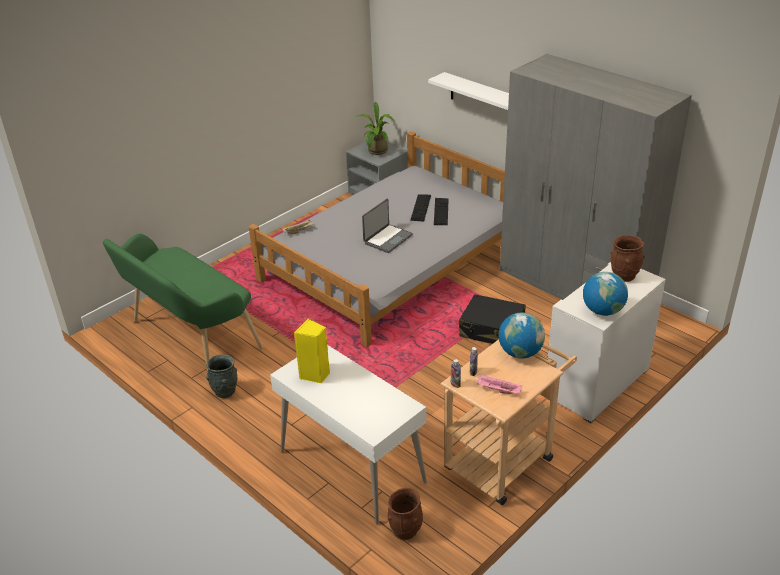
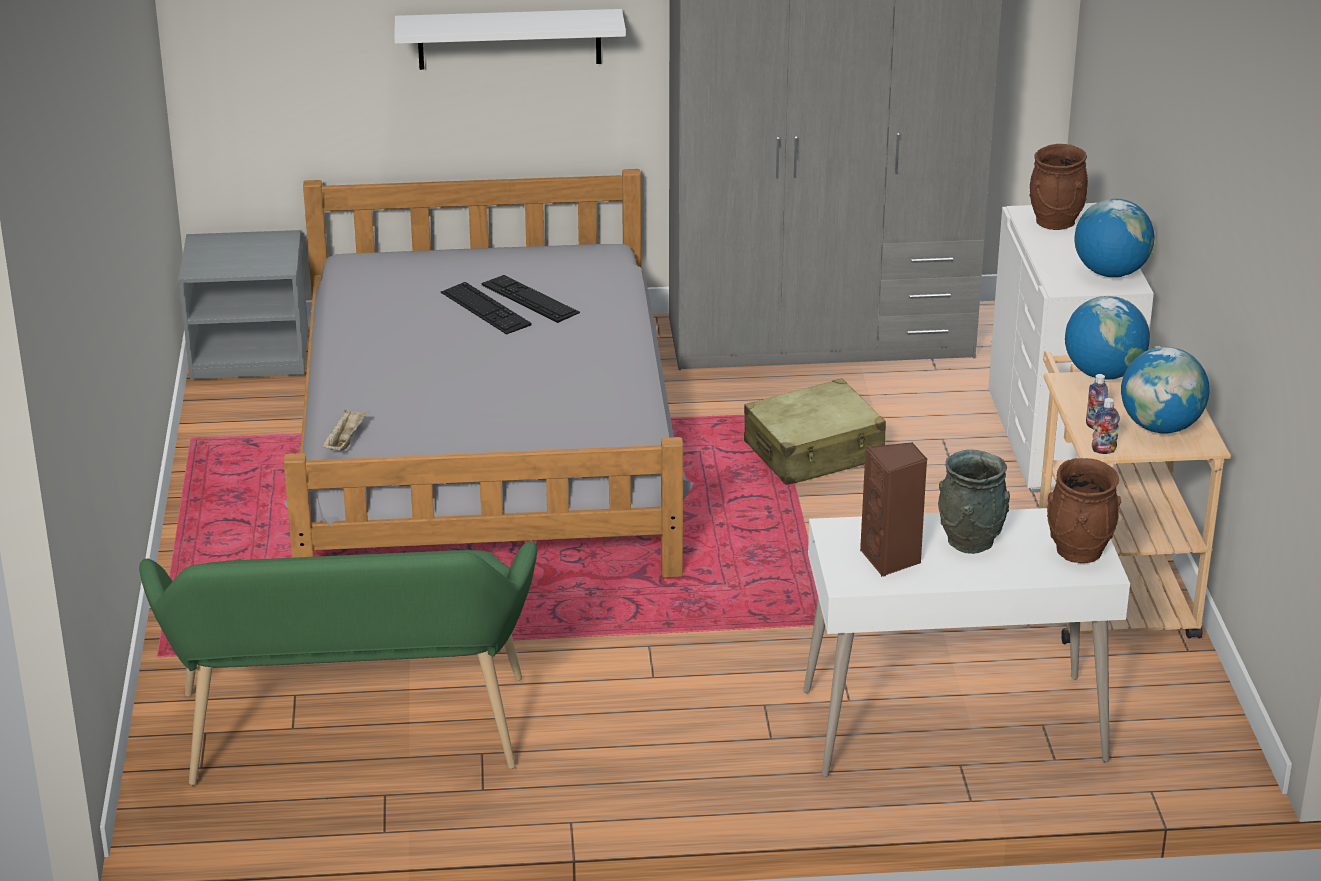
camera: 50 degrees left, 5 degrees down
(225, 392) = (581, 769): grey vase -> grey vase (971, 541)
(315, 375) = (891, 559): yellow speaker -> brown speaker
(377, 152) = (245, 255): potted plant -> none
(387, 239) = (525, 377): laptop -> none
(405, 530) = (1148, 742): brown vase -> brown vase (1078, 550)
(492, 330) = (814, 452): black suitcase -> beige suitcase
(498, 390) = (1160, 427): pink tray -> globe

